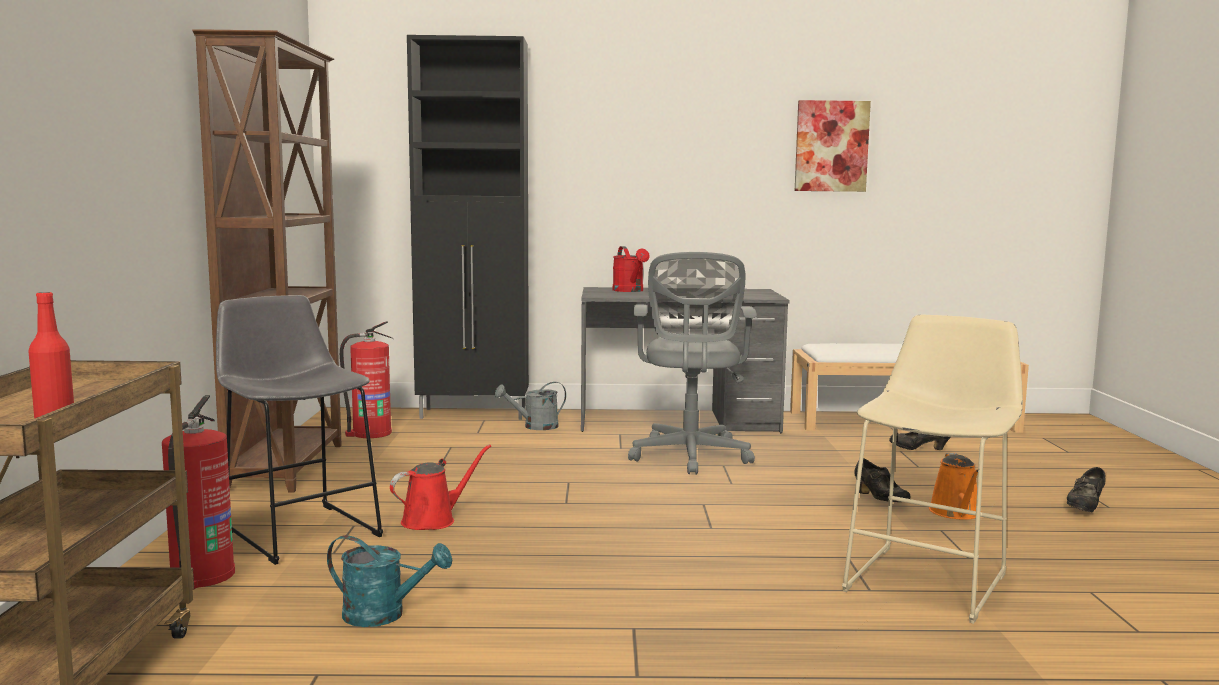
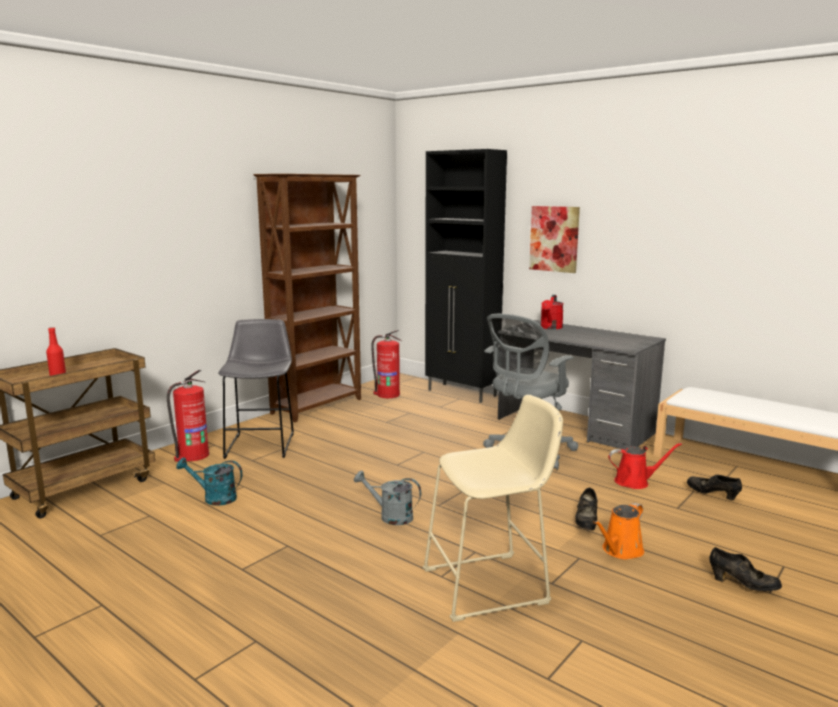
camera: 40 degrees right, 5 degrees up
(384, 615) = (214, 498): turquoise watering can -> turquoise watering can turned 135 degrees clockwise
(433, 520) = (320, 455): red watering can -> red watering can (635, 482)
(534, 427) = (478, 410): grey watering can -> grey watering can (390, 516)
(831, 146) = (725, 225): picture -> picture (554, 239)
(1085, 508) = (743, 585): black shoe -> black shoe turned 135 degrees counterclockwise

